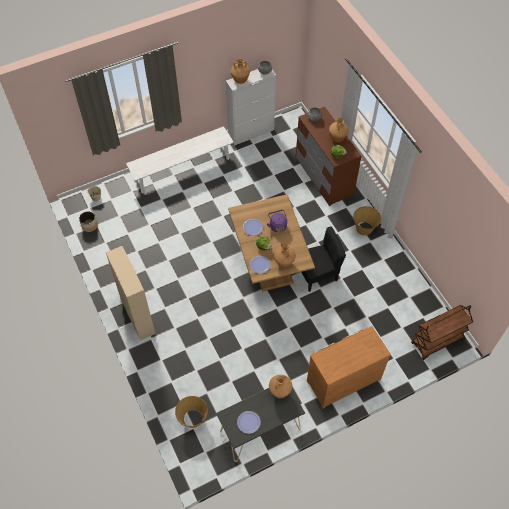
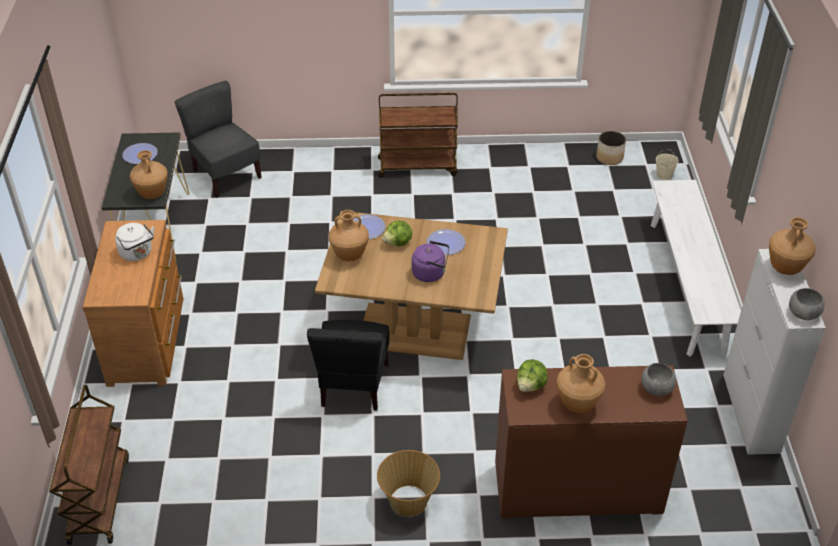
camera: 115 degrees right, 15 degrees down
(137, 315) = (418, 166): beige cabinet -> brown cart
(193, 419) = (225, 175): basket -> grey chair
(342, 352) = (137, 253): none -> white kettle

